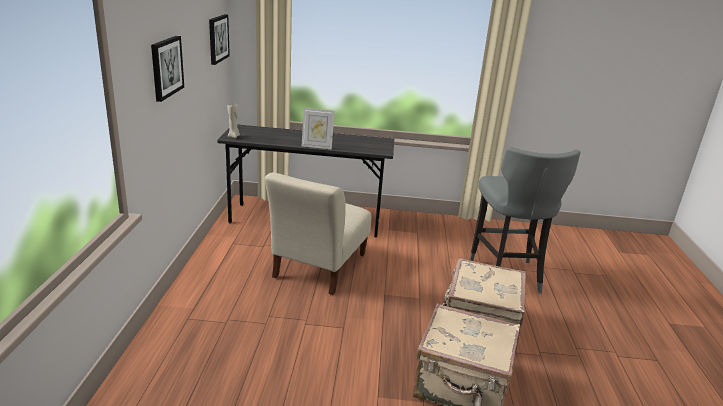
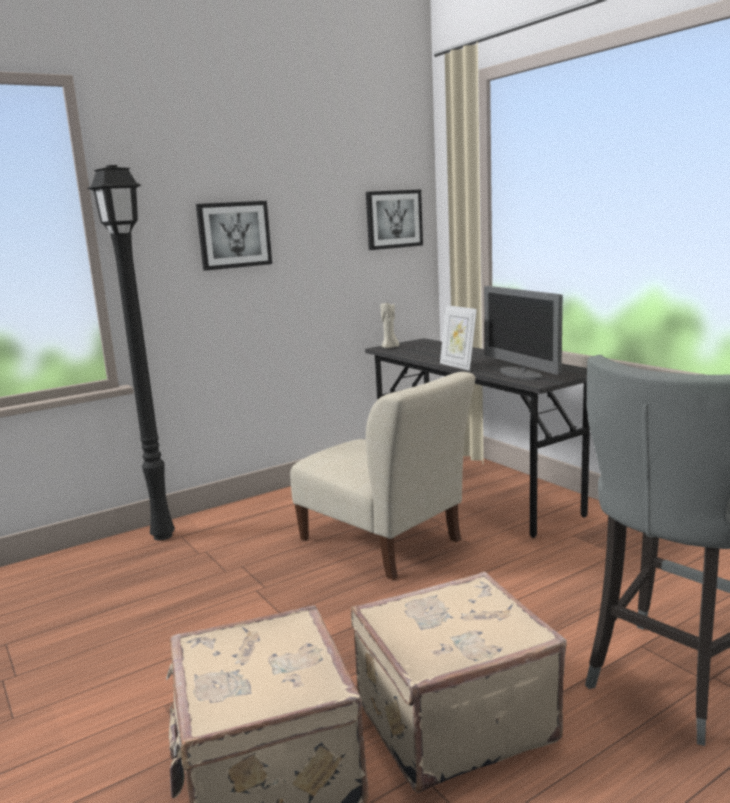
camera: 55 degrees right, 10 degrees down
(175, 324) = (165, 536): none -> black floor lamp
(318, 268) = (384, 543): beige chair -> beige chair turned 120 degrees counterclockwise
(363, 147) = (521, 374): none -> monitor

